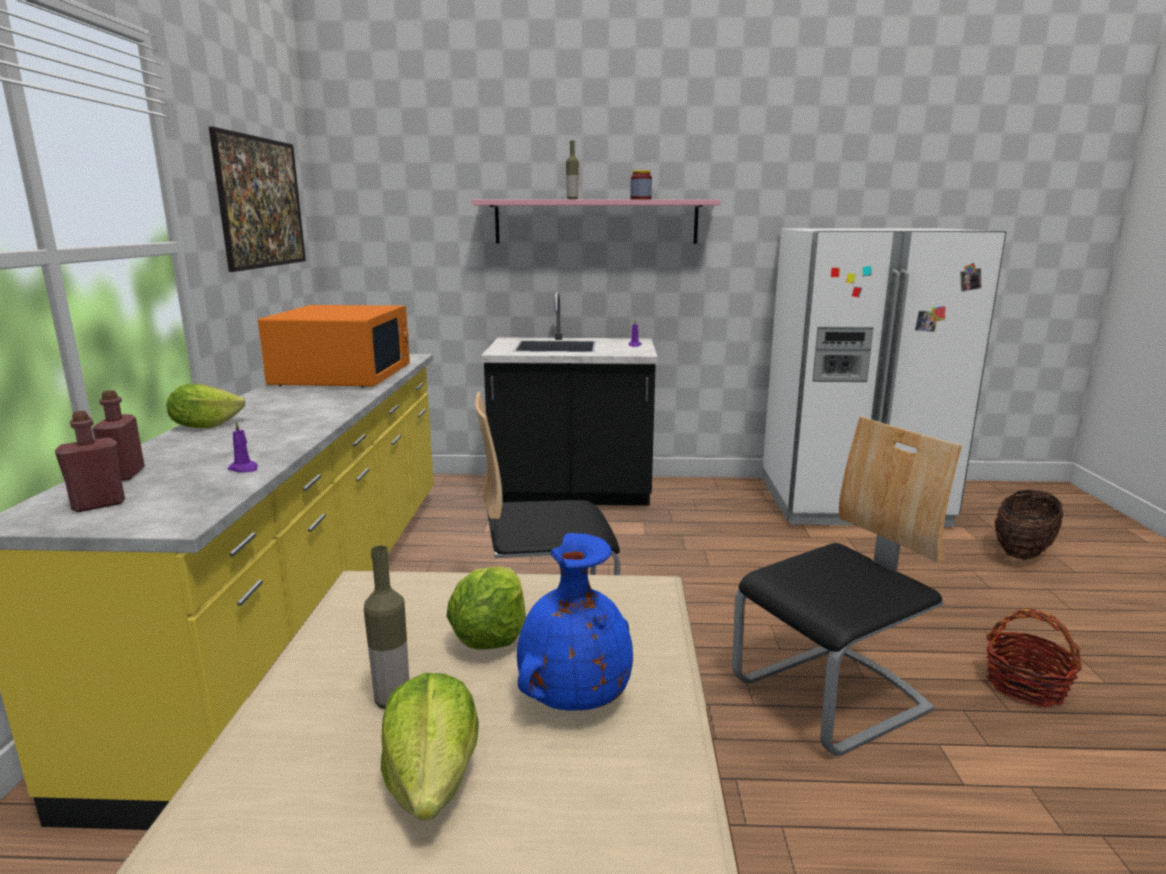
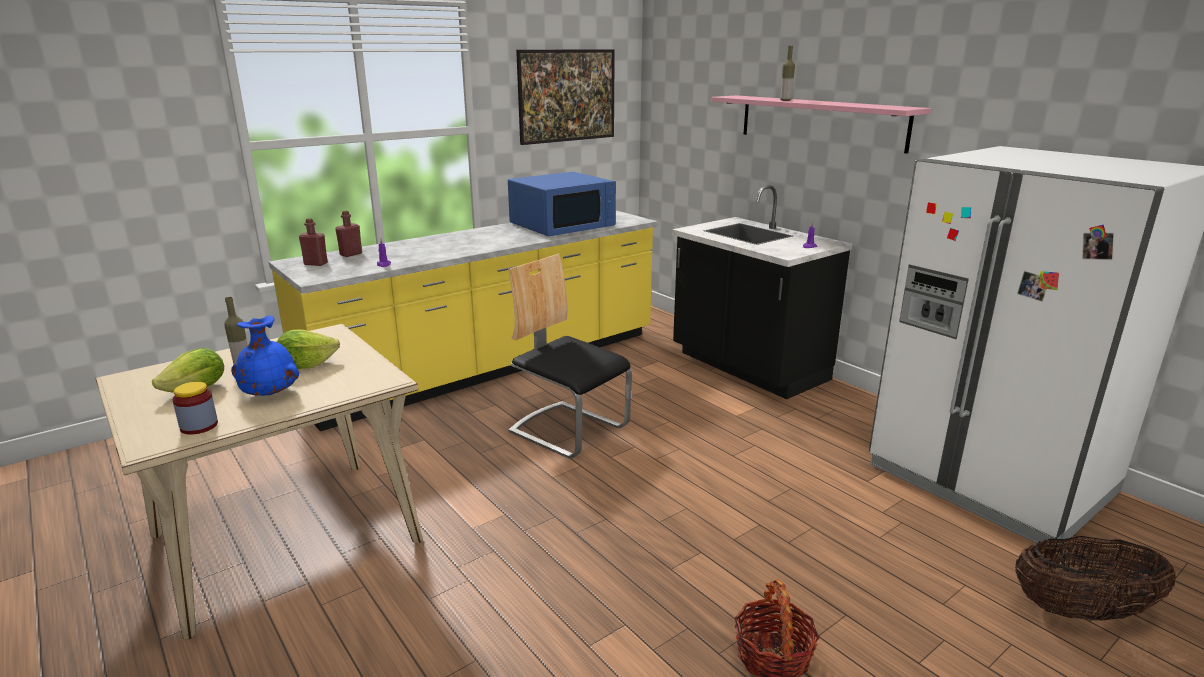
camera: 50 degrees right, 5 degrees up
(205, 426) = (430, 239): lettuce -> none
(344, 375) = (563, 225): orange microwave -> blue microwave
(640, 199) = (845, 104): jar -> jar (199, 426)
(832, 697) = (625, 561): chair -> none

